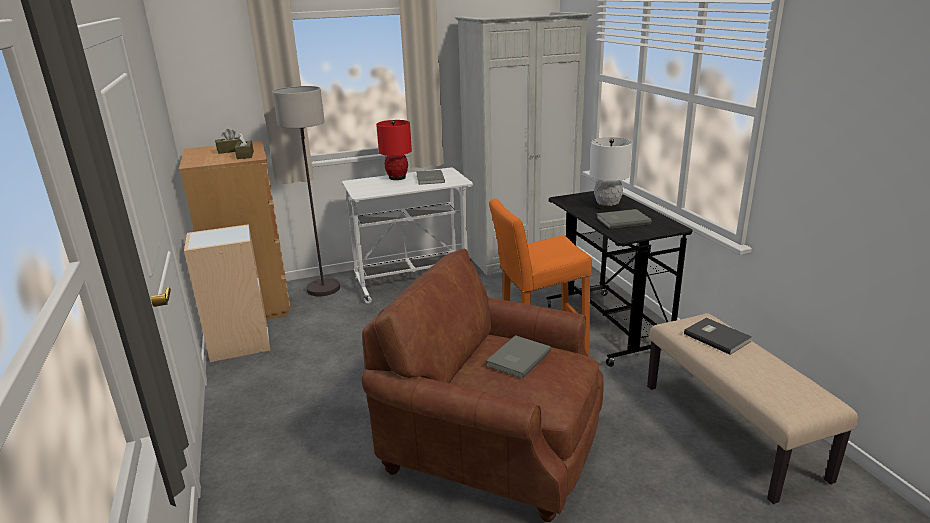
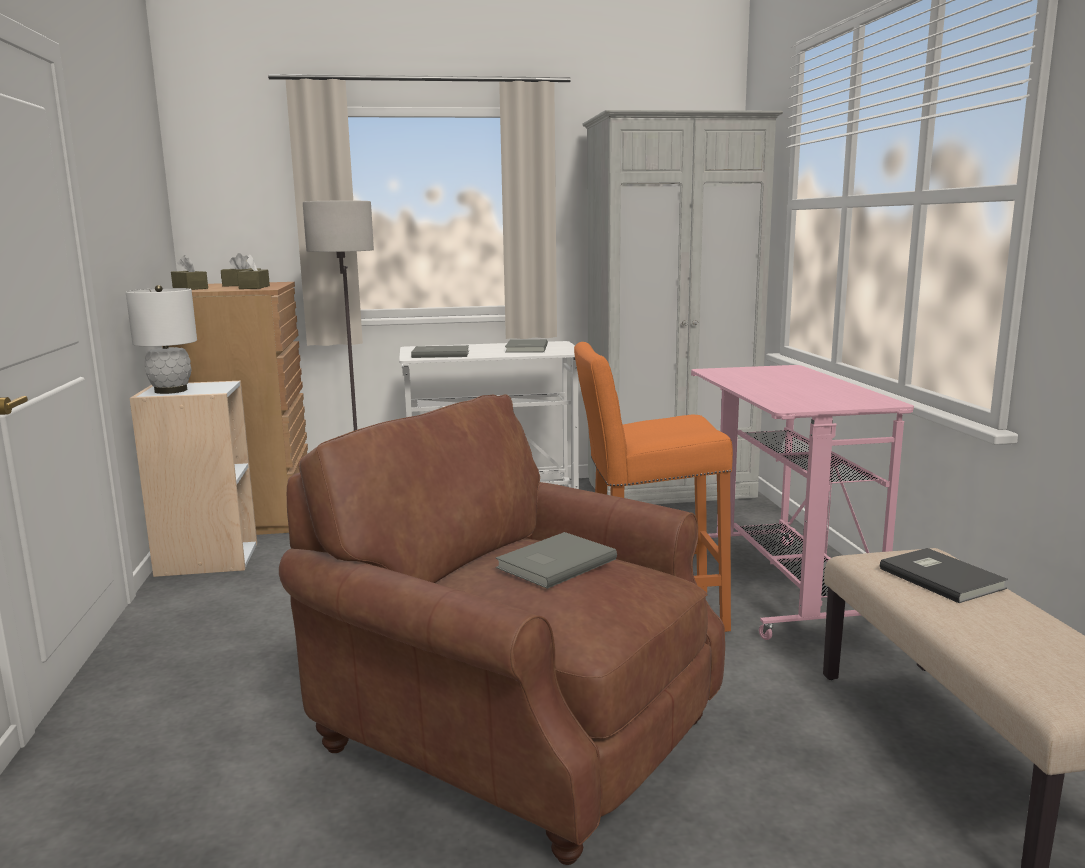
camera: 10 degrees right, 10 degrees down
(198, 159) = (190, 288): none -> brown tissue box
(397, 177) = (480, 346): red table lamp -> none
(607, 206) = (781, 379): white table lamp -> white table lamp (171, 390)
(607, 327) = (779, 586): black desk -> pink desk
(622, 220) = (796, 392): grey book -> grey book (440, 354)

